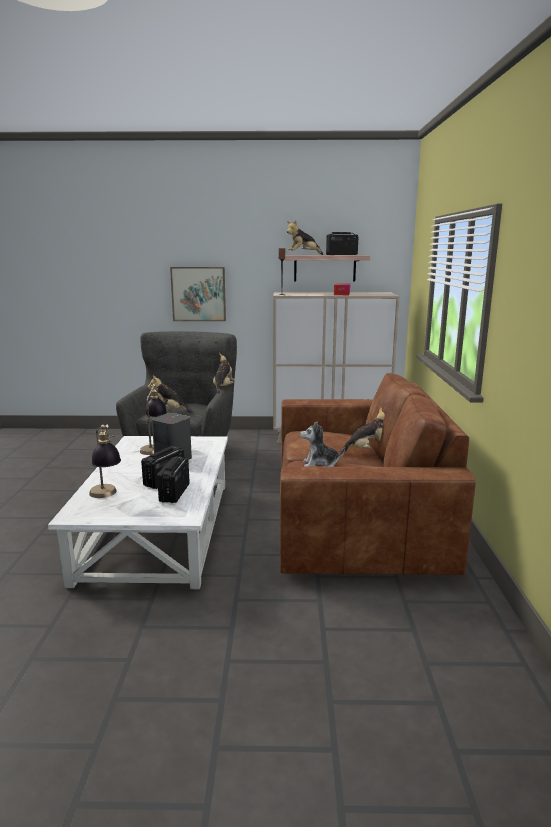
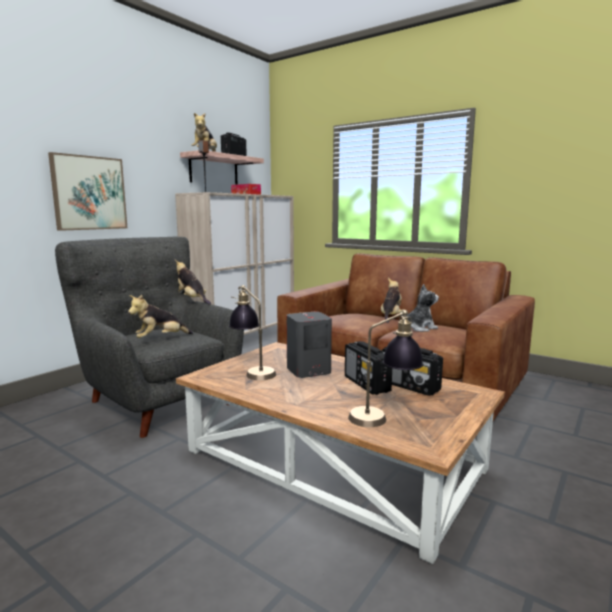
camera: 55 degrees left, 5 degrees down
(159, 529) = (335, 460): white coffee table -> brown coffee table
(320, 465) = (419, 328): plush toy -> plush toy turned 150 degrees counterclockwise

